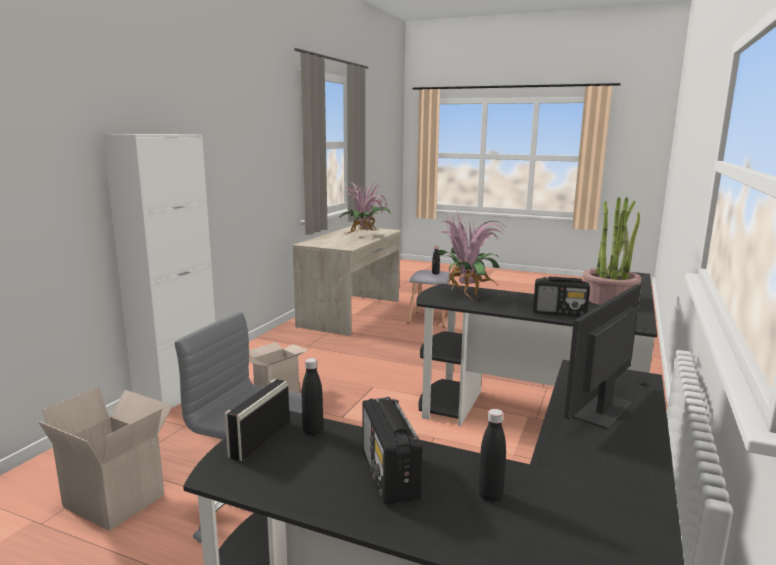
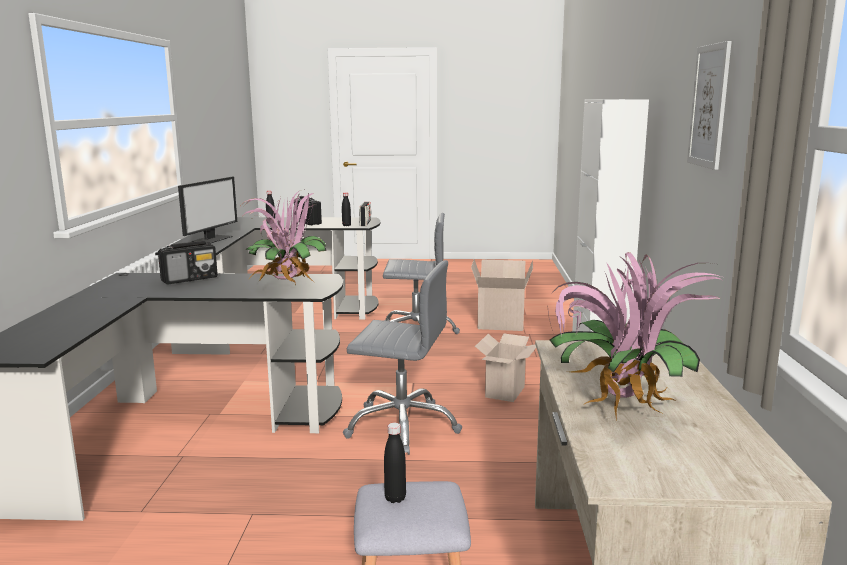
camera: 160 degrees right, 0 degrees up
(243, 137) = (709, 106): none -> picture
(383, 380) = (402, 426): none -> grey office chair
(560, 313) = (190, 279): radio -> radio turned 150 degrees clockwise
(609, 299) = (112, 299): potted plant -> none

